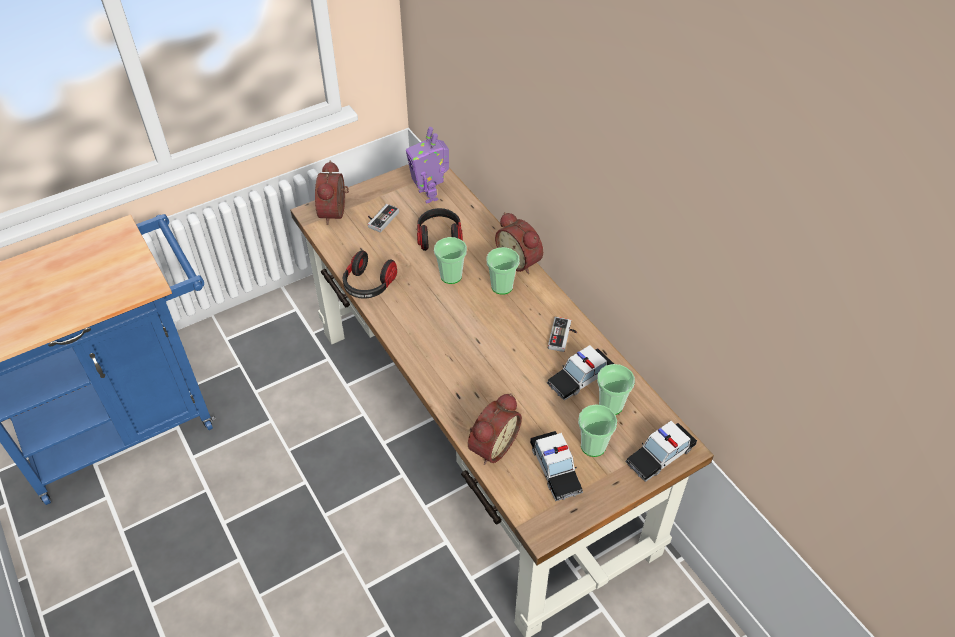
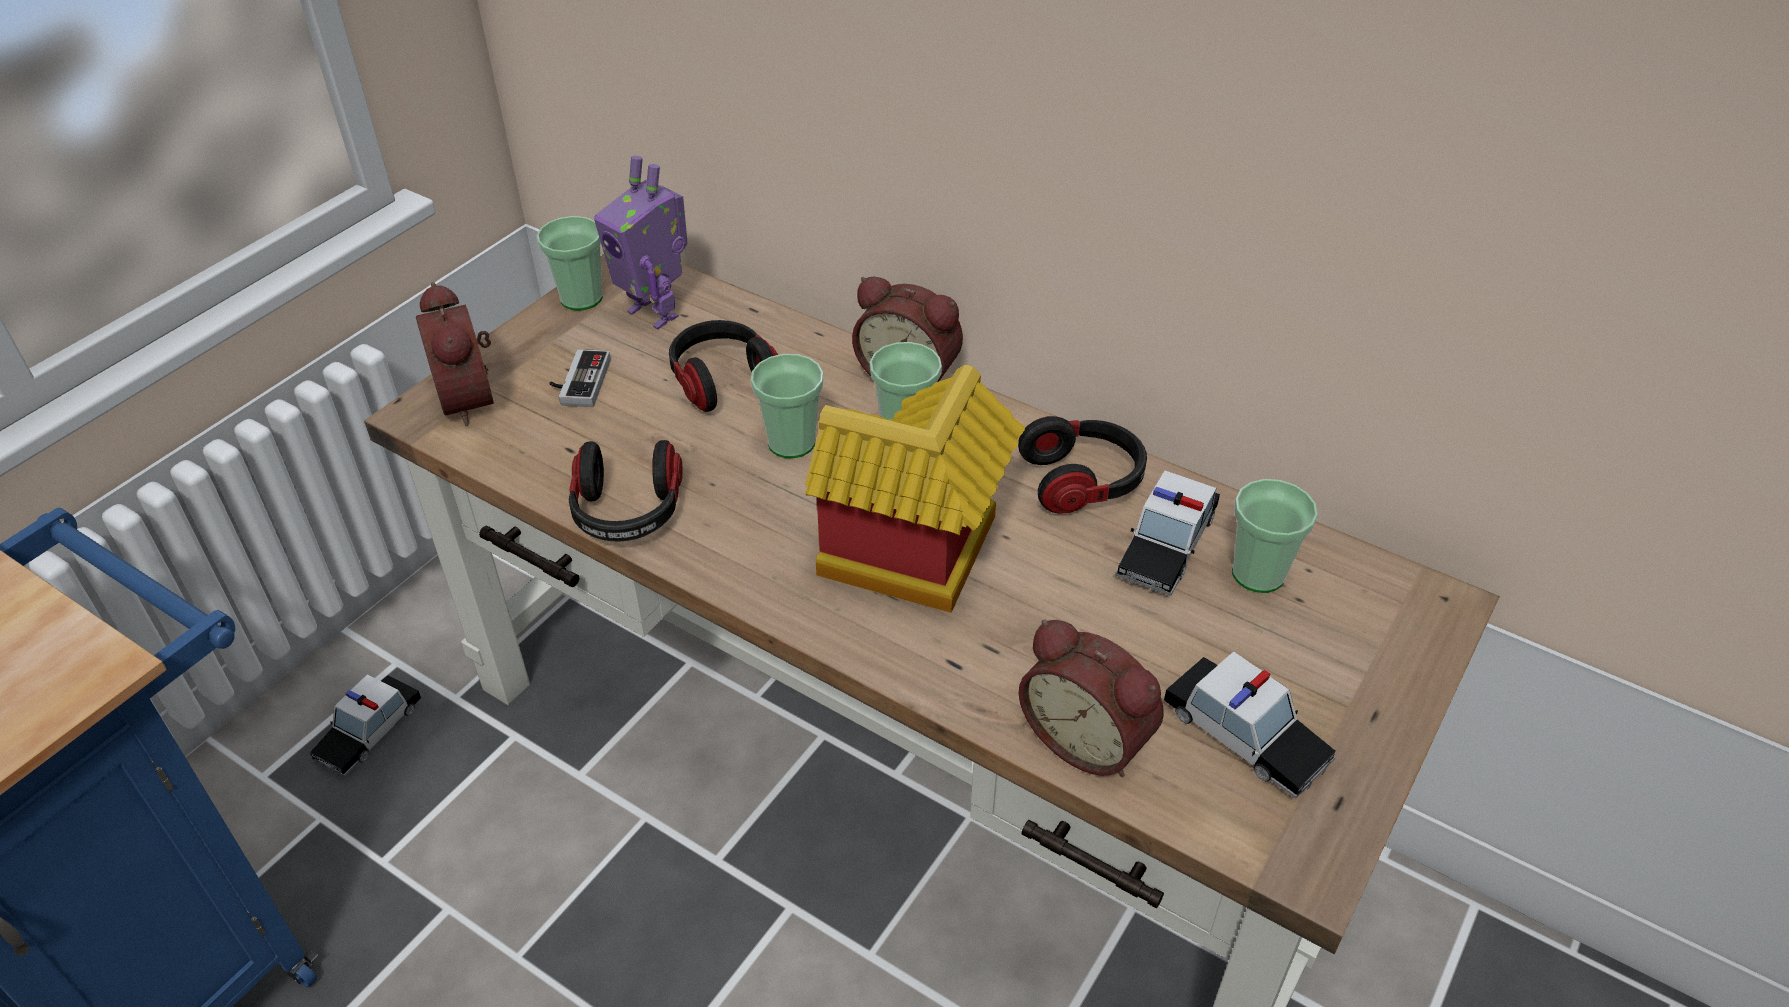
camera: 25 degrees left, 5 degrees down
(468, 347) = (912, 563): none -> toy house
(491, 445) = (1088, 738): alarm clock -> alarm clock turned 120 degrees clockwise
(563, 337) = (1083, 482): game controller -> headphones
(593, 446) = (1282, 662): cup -> cup (581, 298)
(660, 455) = (1412, 632): toy car -> toy car (369, 732)

